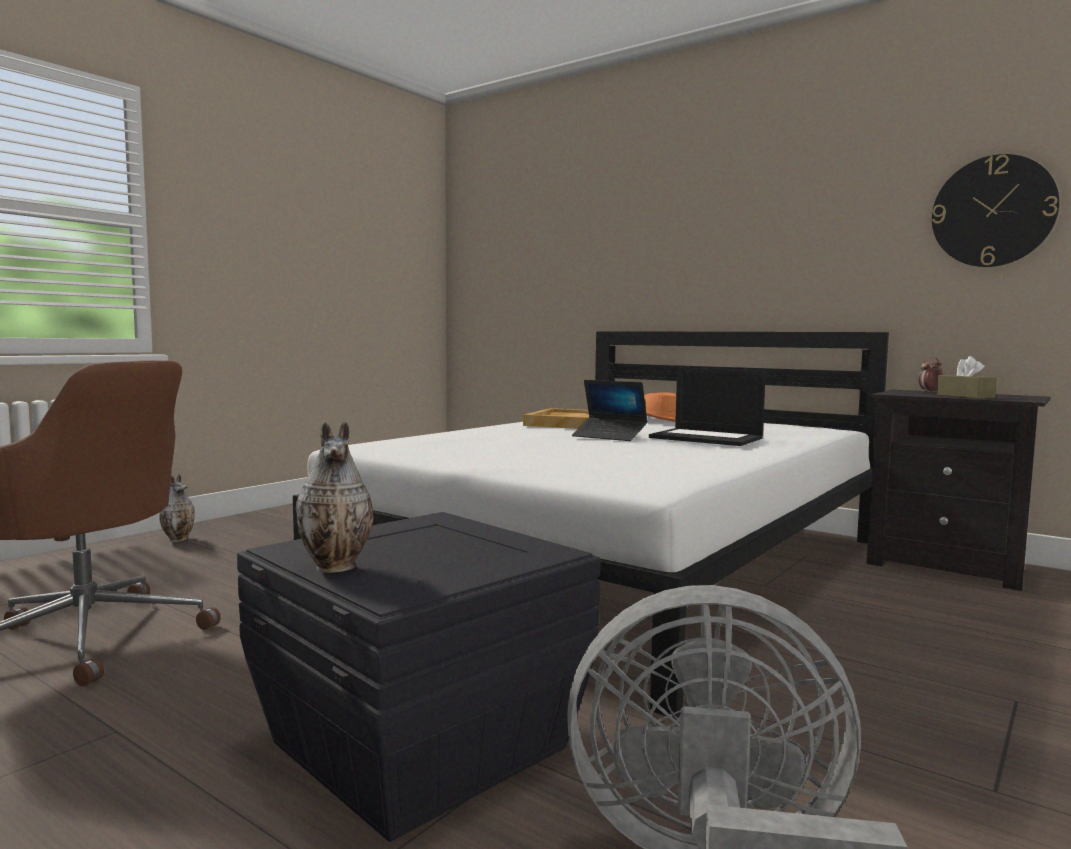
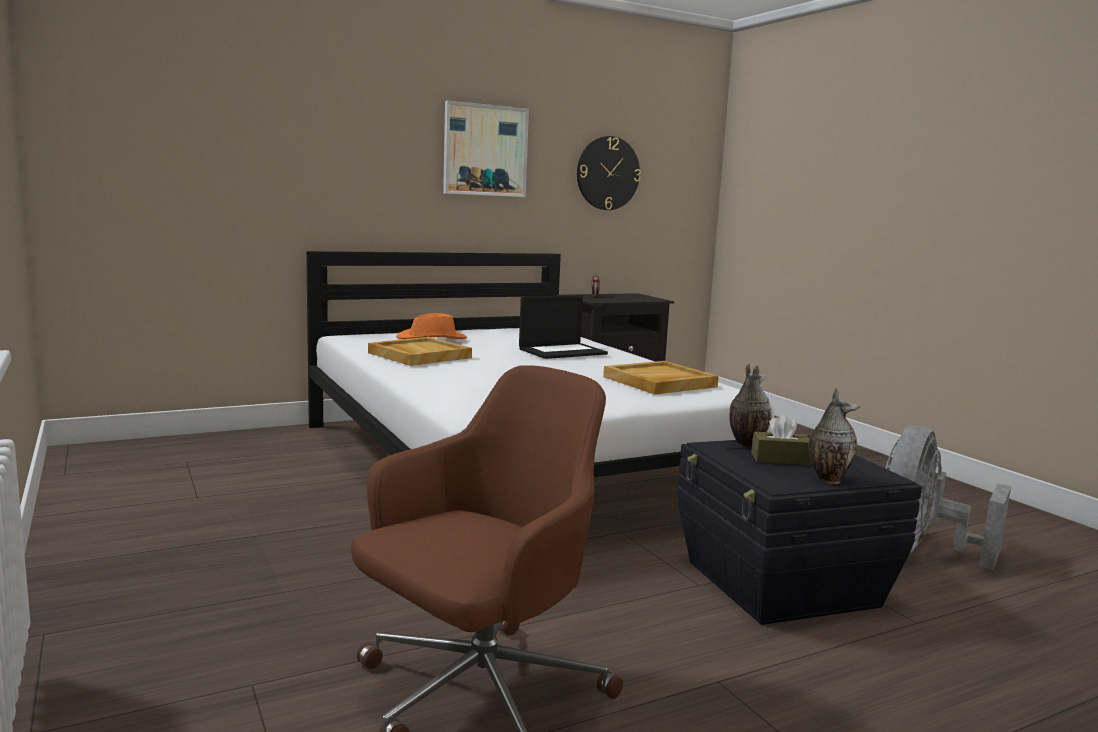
camera: 65 degrees left, 5 degrees up
(179, 539) = (103, 629): vase -> vase (745, 444)
(609, 436) = (518, 363): laptop -> none
(638, 466) = (659, 382): none -> beige tray
(791, 209) = (485, 150): none -> picture
(965, 396) = (628, 299): brown tissue box -> brown tissue box (780, 459)

